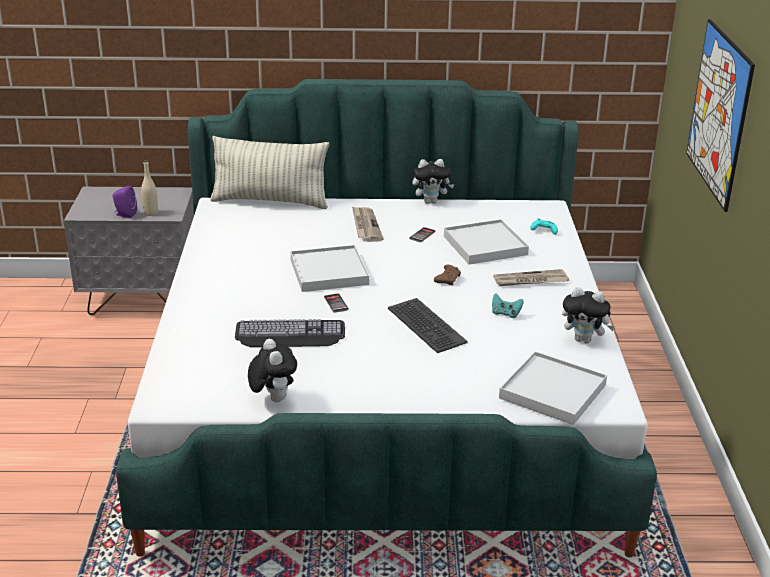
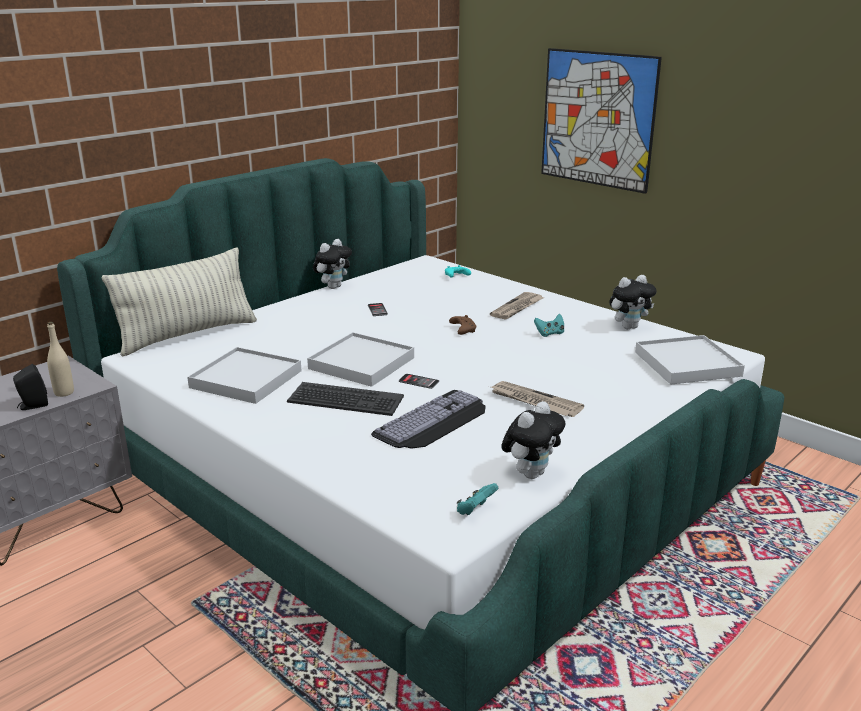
camera: 45 degrees left, 5 degrees down
(125, 214) = (32, 406): purple speaker -> black speaker
(200, 399) = (475, 510): none -> turquoise game controller
(273, 398) = (531, 473): plush toy -> plush toy turned 105 degrees clockwise
(365, 226) = (317, 321): newspaper -> newspaper (534, 402)
(425, 326) = (518, 365): keyboard -> keyboard (345, 400)
(485, 245) = (438, 299): white tray -> white tray (246, 379)

